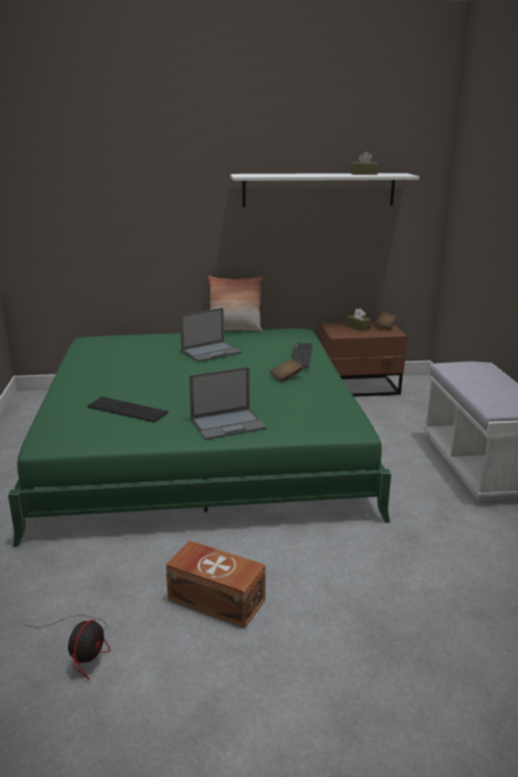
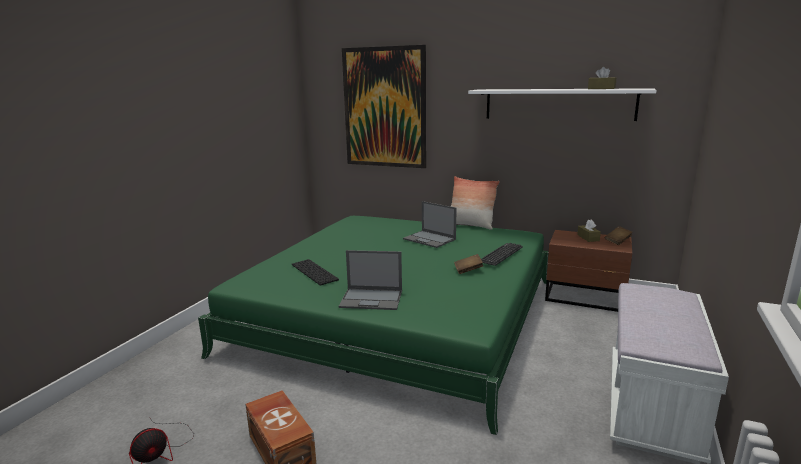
camera: 30 degrees right, 5 degrees down
(112, 197) = (384, 108): none -> picture
(211, 352) = (430, 239): laptop -> laptop turned 45 degrees clockwise

